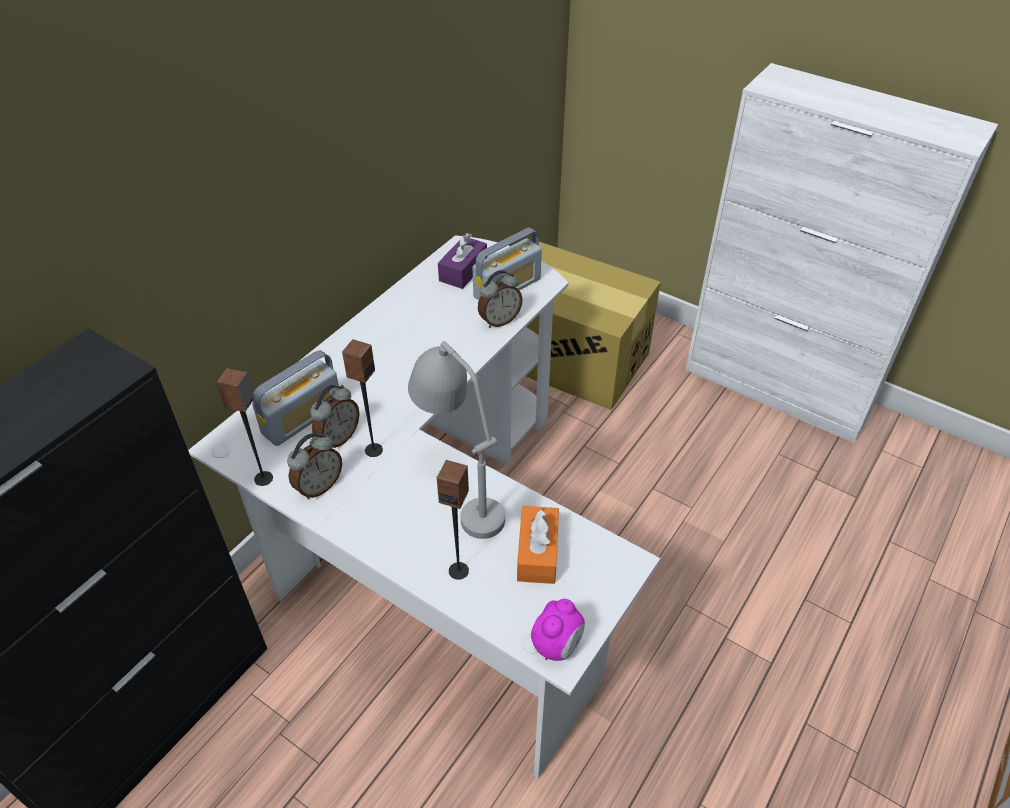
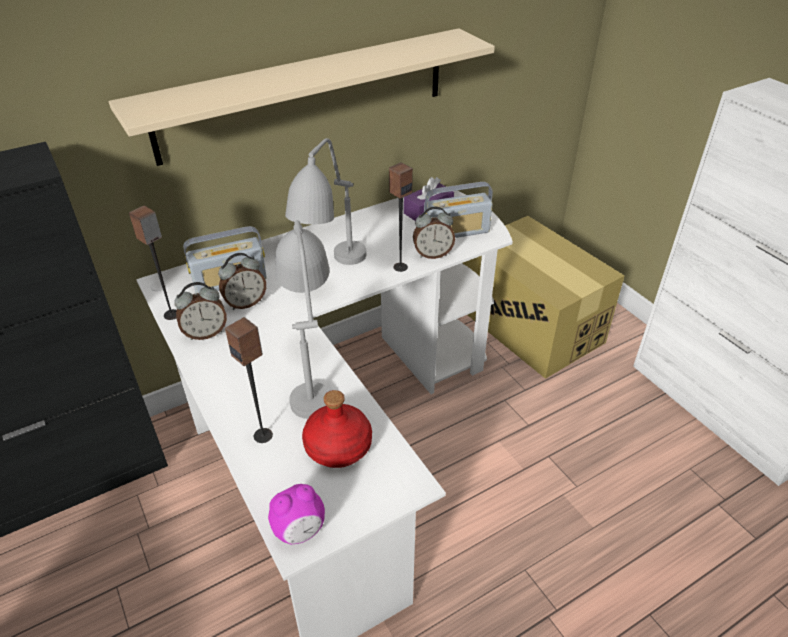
camera: 25 degrees right, 5 degrees down
(324, 182) = (305, 94): none -> beige shelf
(373, 450) = (264, 320): speaker -> speaker (400, 267)
(409, 376) = (331, 275): none -> grey table lamp
(537, 553) = (338, 446): orange tissue box -> red bottle

